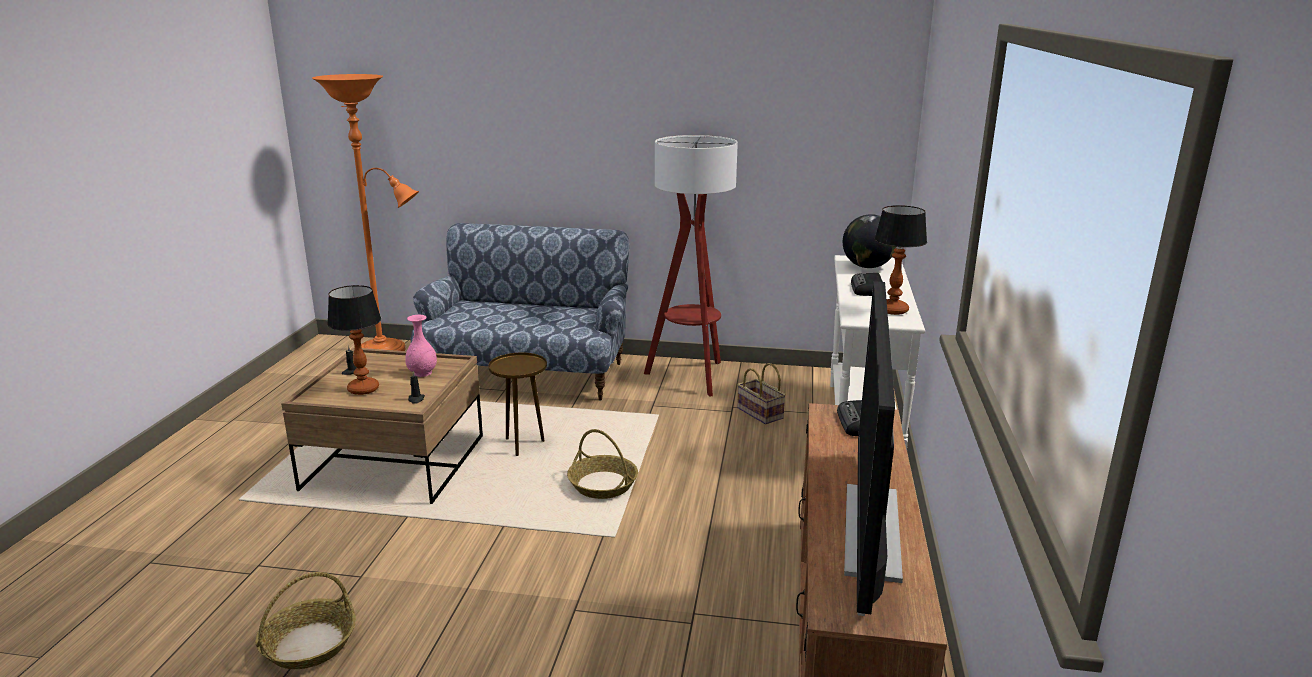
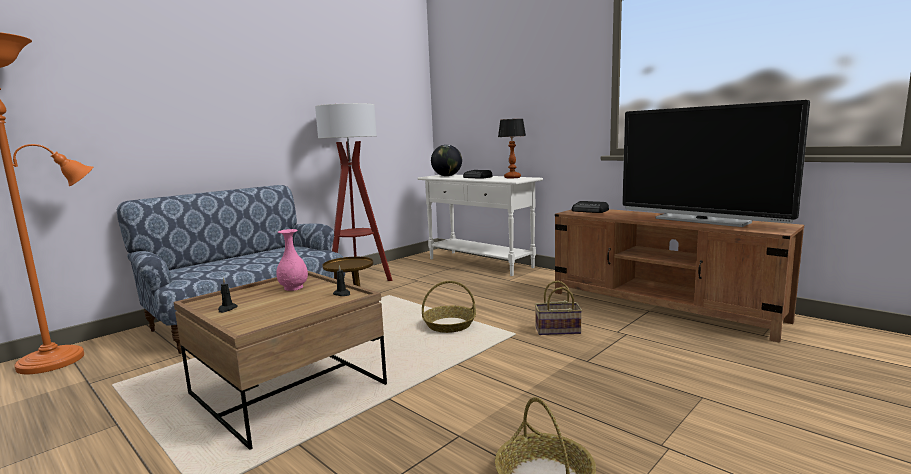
camera: 55 degrees left, 10 degrees down
(363, 389) = (279, 308): table lamp -> none
(758, 413) = (431, 276): basket -> basket (556, 330)

